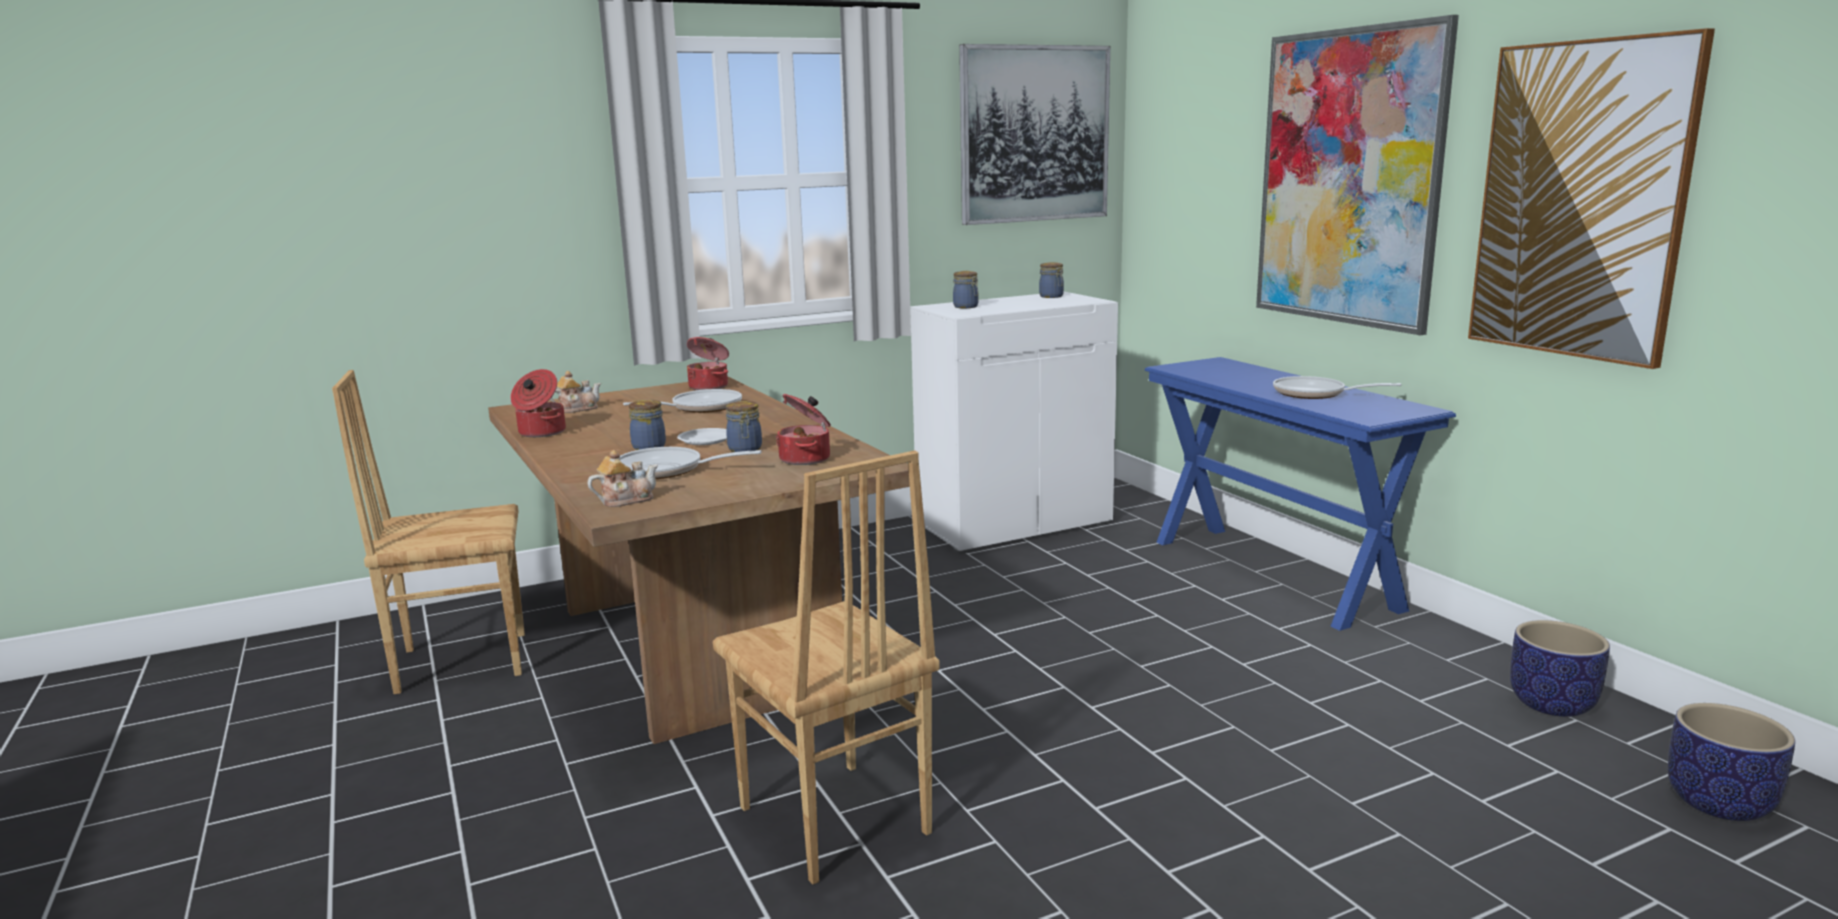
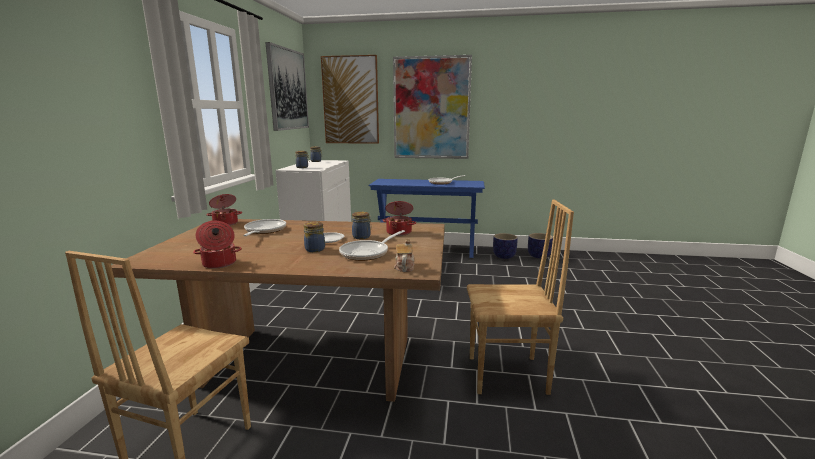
camera: 55 degrees left, 0 degrees up
(577, 409) = (188, 250): teapot -> none
(1581, 201) = (518, 113): picture -> picture (351, 100)
(1719, 803) = (594, 262): planter -> planter (504, 256)

